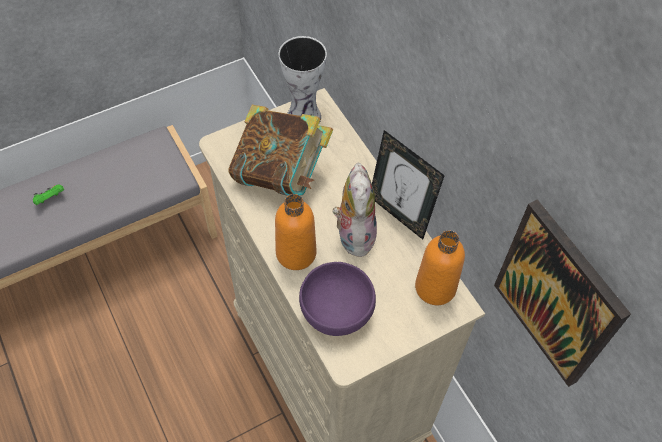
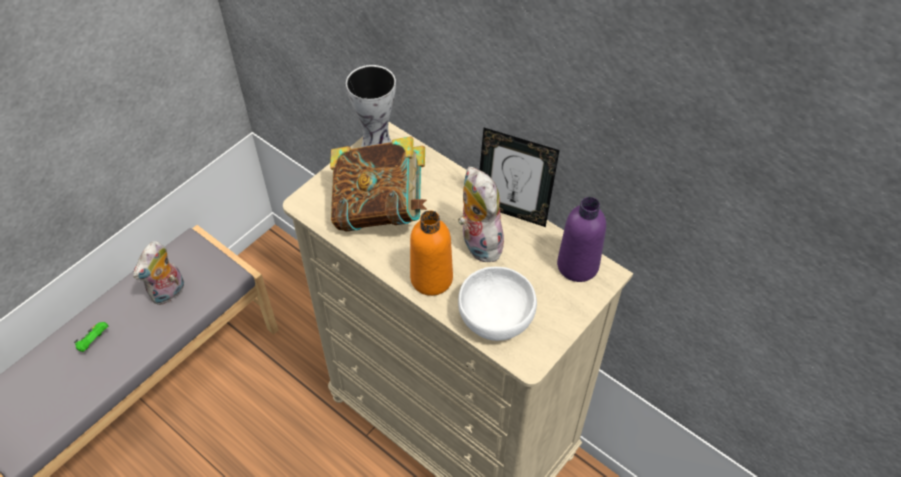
camera: 20 degrees left, 5 degrees down
(124, 178) = (169, 293): none -> plush toy
(336, 310) = (495, 317): purple bowl -> white bowl
(435, 287) = (577, 265): orange bottle -> purple bottle
(558, 295) = (713, 217): picture -> none

